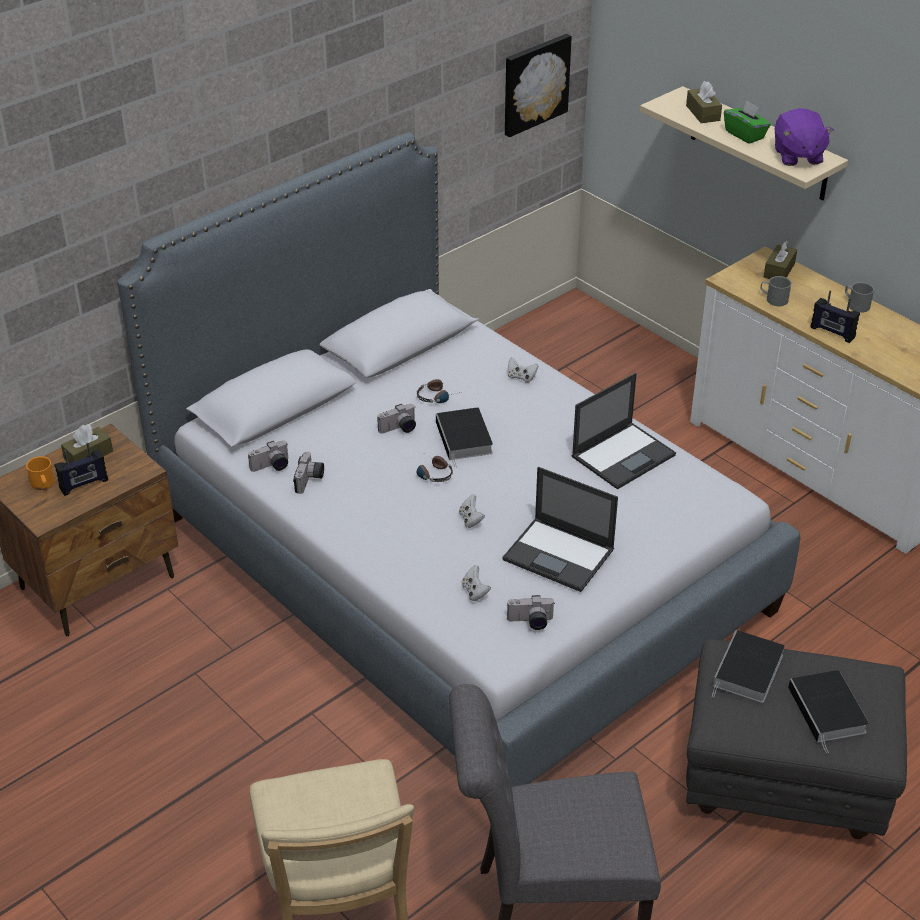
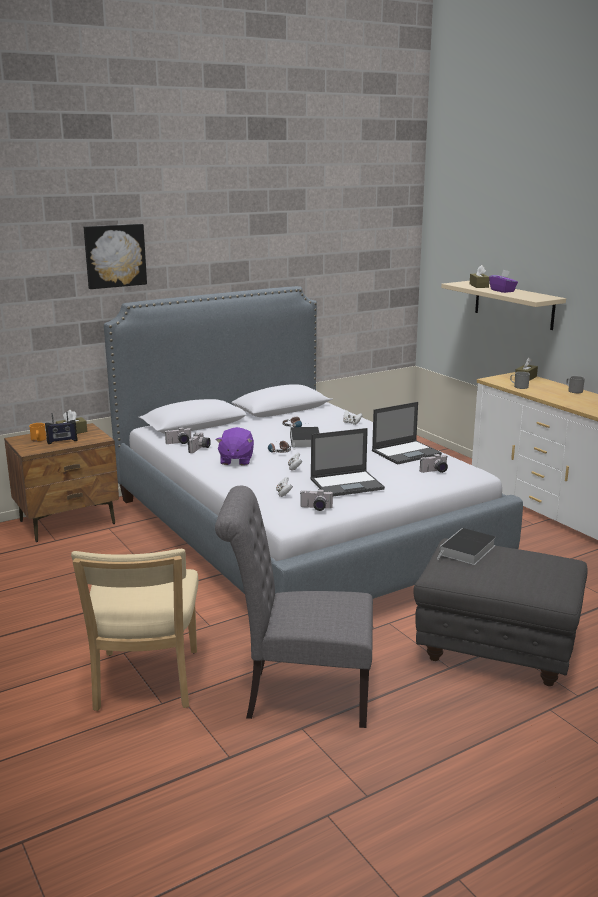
camera: 10 degrees right, 20 degrees down
(399, 429) = (266, 435): camera -> camera (435, 471)
(534, 84) = (383, 285): picture -> picture (114, 255)
(560, 555) = (347, 484): laptop -> laptop turned 60 degrees counterclockwise
(745, 135) = (502, 291): green tissue box -> purple tissue box
(797, 156) = (533, 296): purple plush toy -> purple plush toy (236, 460)
(828, 712) = (523, 573): book -> none
(832, 332) = (554, 398): radio -> none

